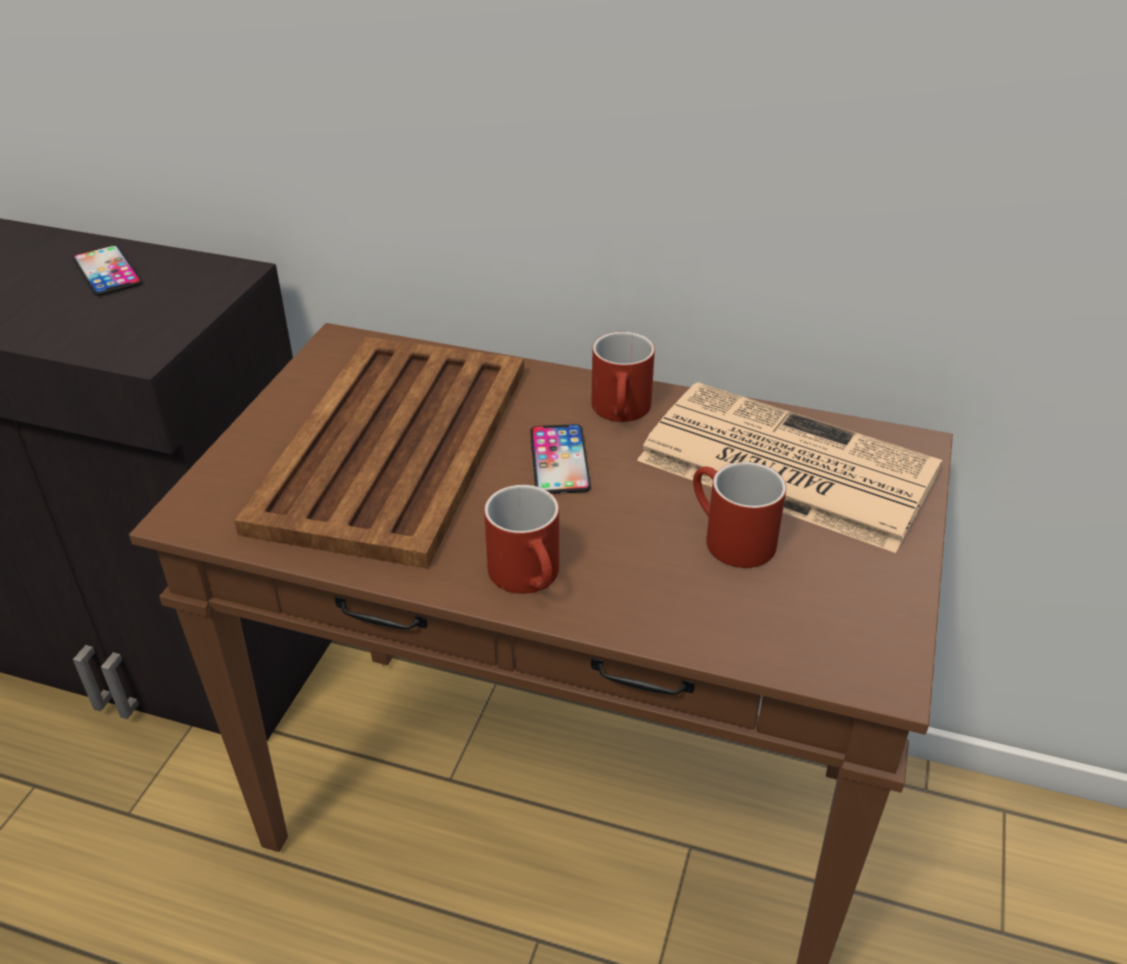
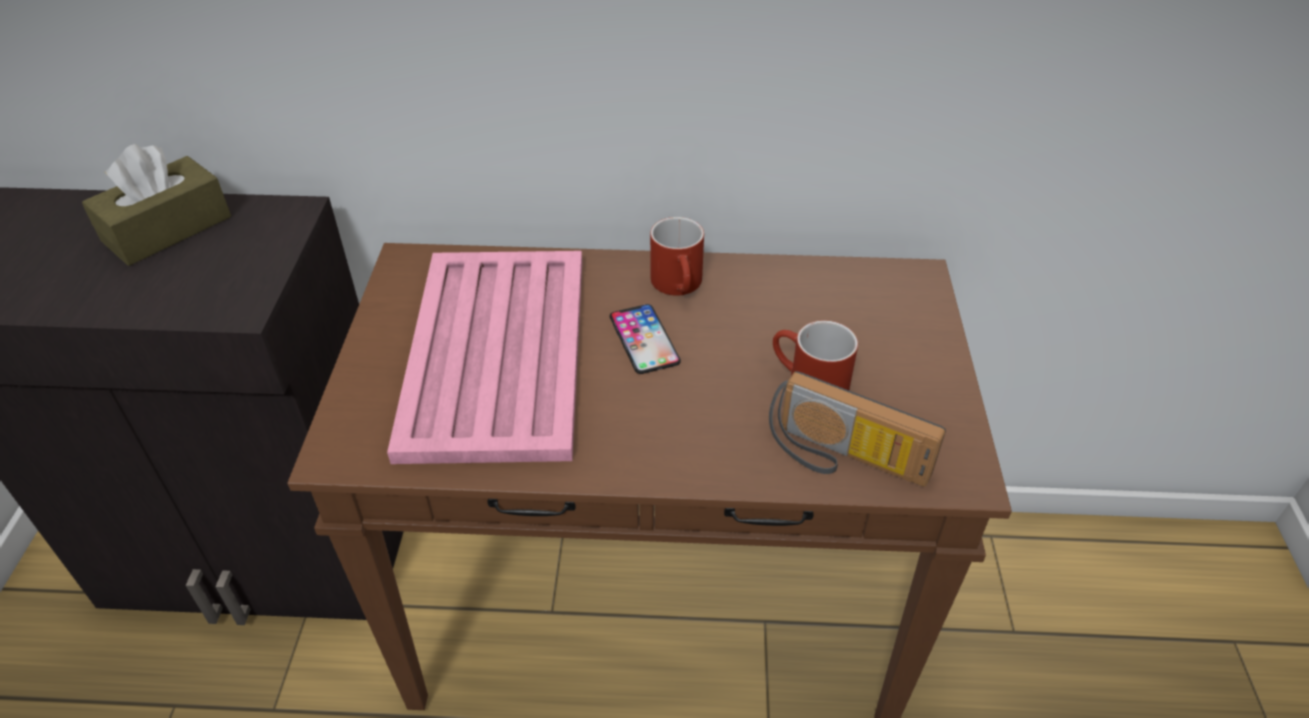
camera: 15 degrees left, 5 degrees up
(107, 271) = (167, 229): phone -> brown tissue box
(392, 448) = (495, 354): brown tray -> pink tray
(531, 578) = (662, 452): red mug -> none
(738, 626) = (843, 459): none -> radio
(782, 465) = (826, 311): newspaper -> none

